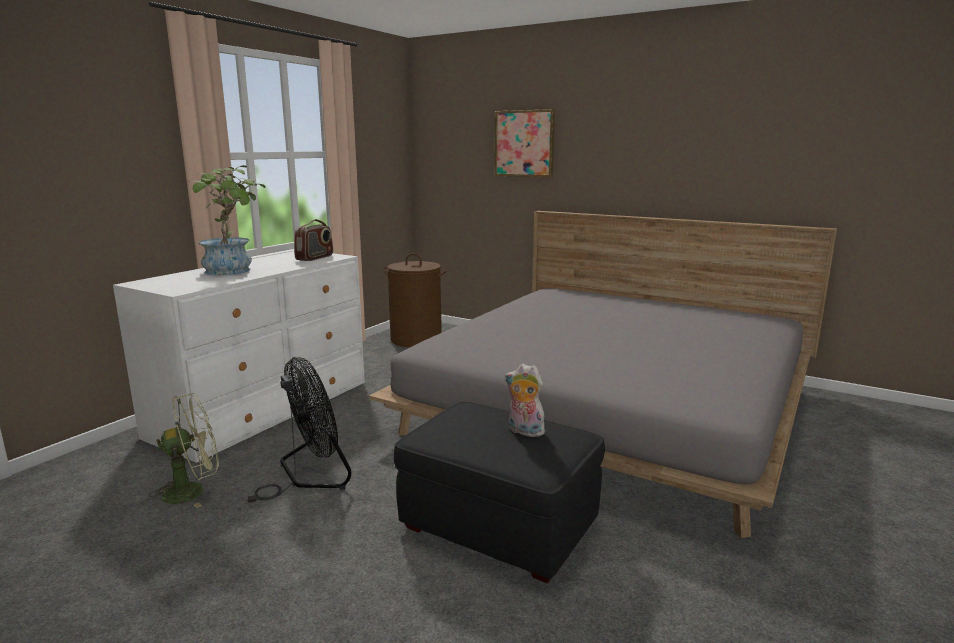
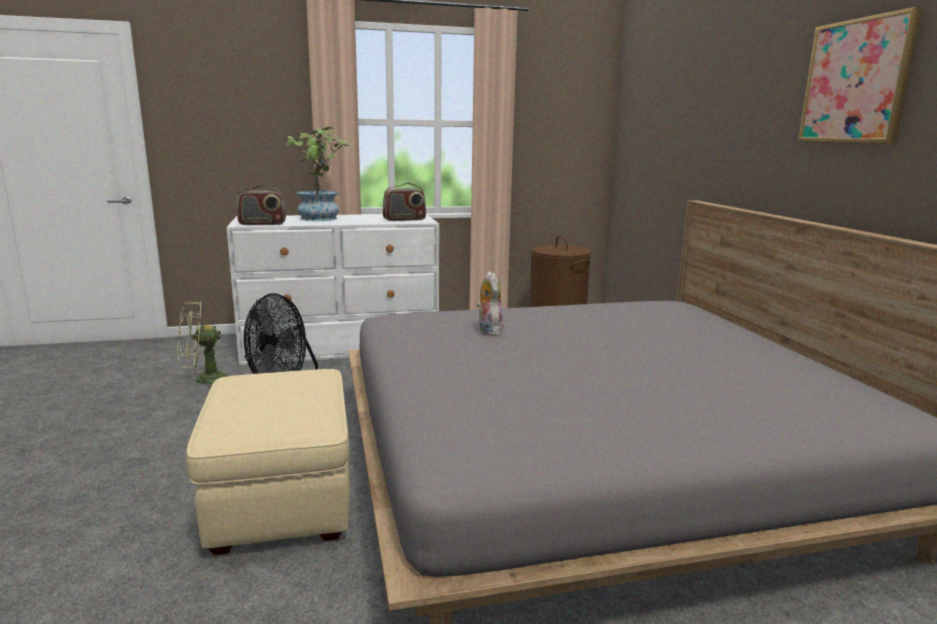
camera: 45 degrees right, 0 degrees up
(193, 491) = (204, 380): green fan -> green fan turned 135 degrees clockwise
(198, 286) = (262, 224): none -> radio
(500, 527) = (281, 498): black ottoman -> beige ottoman
(524, 143) = (697, 112): picture -> picture (856, 81)
(524, 431) = (286, 404): plush toy -> plush toy (488, 331)

